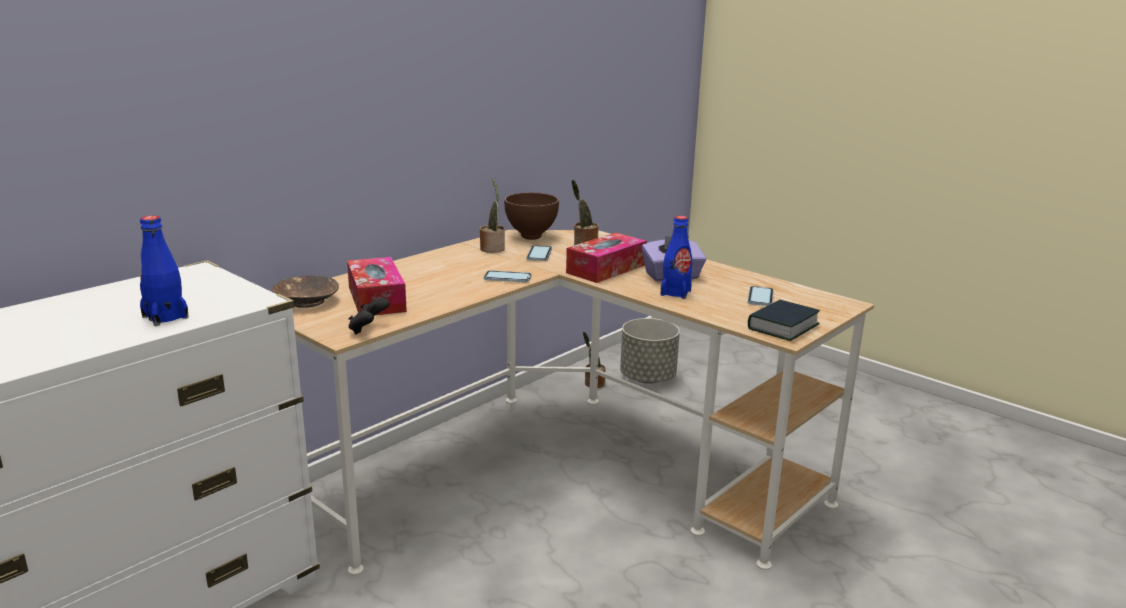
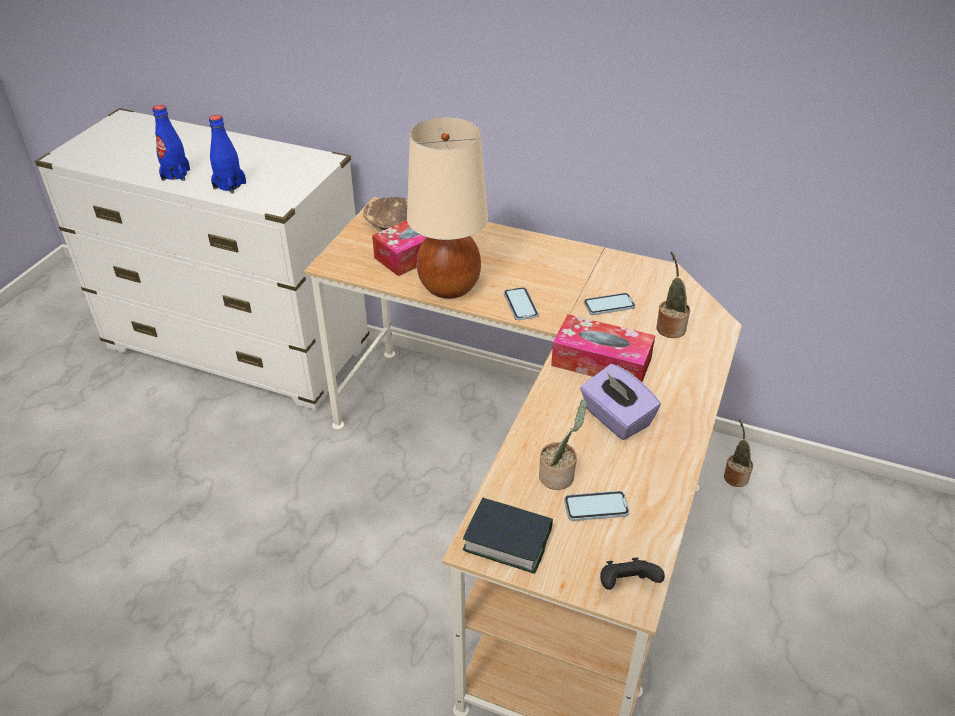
camera: 70 degrees right, 20 degrees up
(368, 330) = (349, 271): black game controller -> black game controller (626, 585)
(449, 296) = (449, 286): none -> beige table lamp
(492, 248) = (602, 271): potted plant -> potted plant (559, 476)
(532, 237) = (664, 285): brown bowl -> none
(648, 378) = (791, 522): grey planter -> none
(675, 293) = (561, 431): blue bottle -> blue bottle (176, 174)

